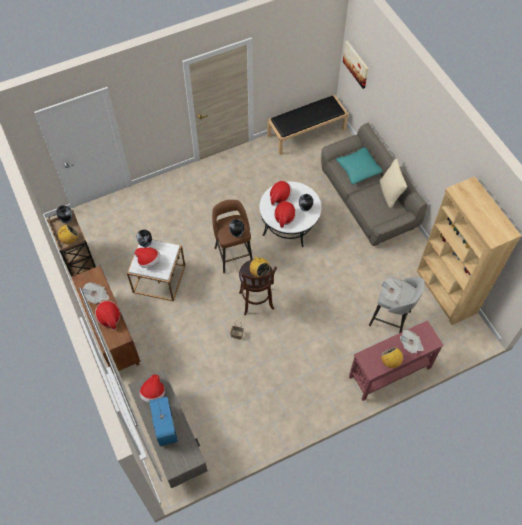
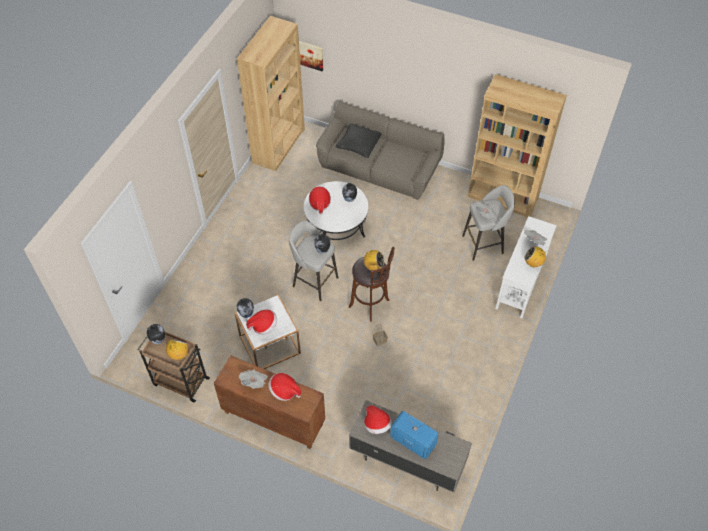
camera: 40 degrees left, 5 degrees down
(233, 255) = (314, 281): brown stool -> grey stool
(284, 217) = (339, 217): hat -> none
(307, 132) = (278, 145): black bench -> brown bookcase
(358, 169) = (358, 144): turquoise pillow -> black pillow
(389, 372) = (520, 283): red console table -> white console table
(390, 193) = (401, 147): beige pillow -> none

